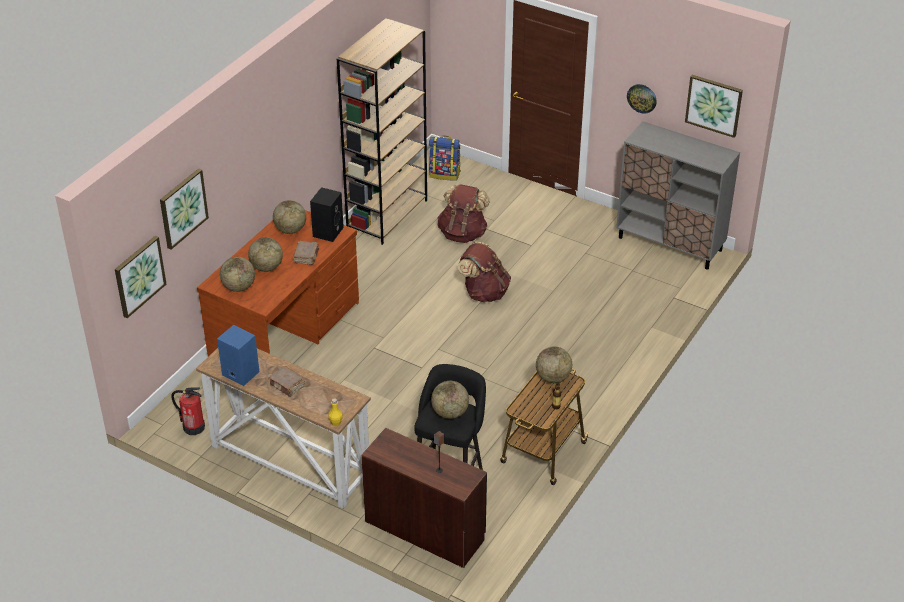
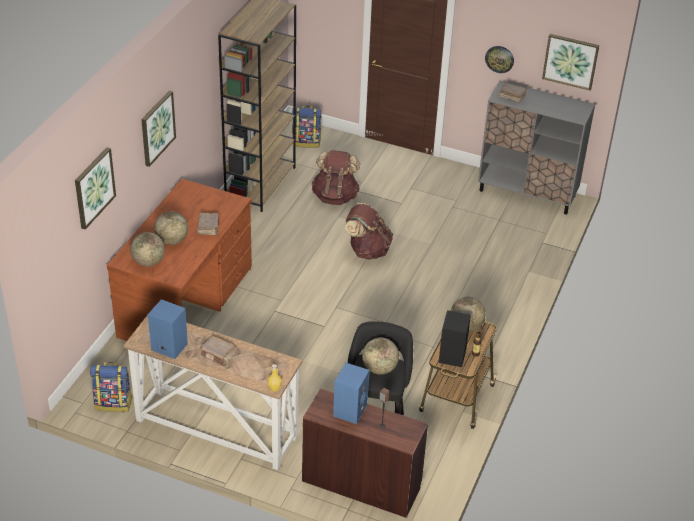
camera: 10 degrees left, 0 degrees up
(139, 276) = (57, 258): picture -> picture (157, 128)
(193, 427) = (114, 403): fire extinguisher -> backpack
(290, 230) = (187, 203): globe -> none
(328, 231) = (224, 202): black speaker -> black speaker (451, 355)
(410, 451) = (350, 410): none -> blue speaker
(650, 139) = (511, 96): none -> brown book

